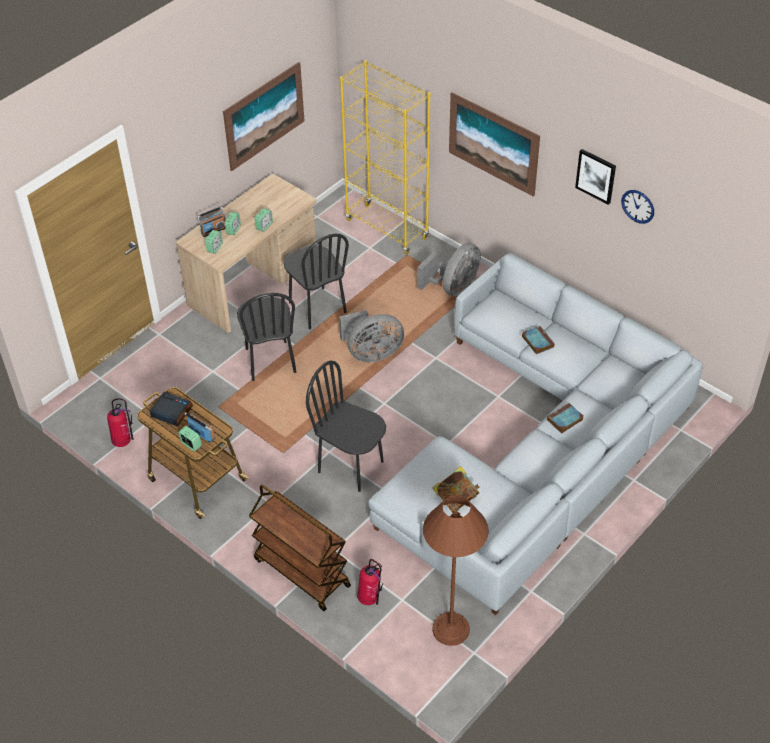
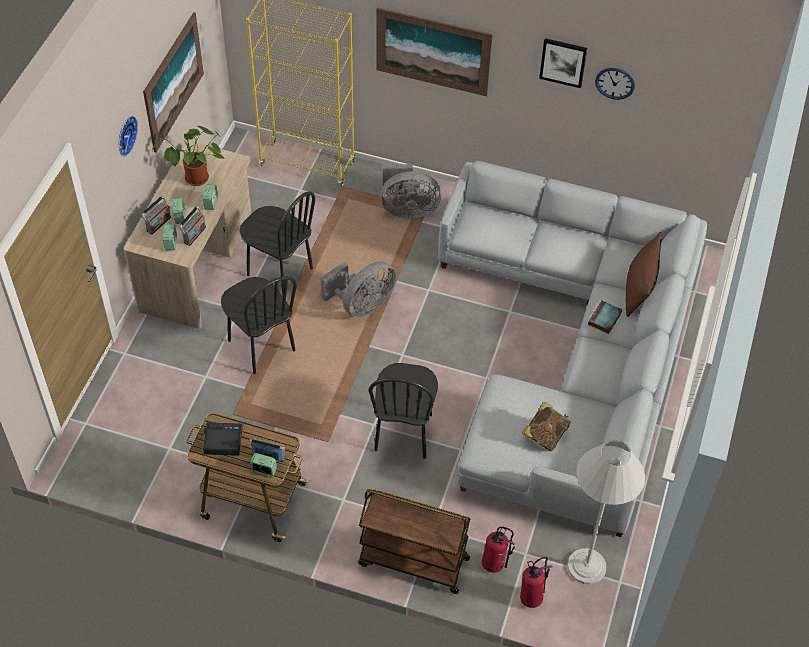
camera: 25 degrees left, 5 degrees up
(123, 441) = (150, 485): fire extinguisher -> fire extinguisher (531, 597)
(194, 142) = (125, 135): none -> wall clock
(237, 246) = (194, 234): none -> radio
(261, 205) = (195, 180): none -> potted plant
(351, 466) = (404, 432): black chair -> black chair turned 90 degrees counterclockwise
(451, 629) = (586, 566): brown floor lamp -> white floor lamp
(453, 288) = (407, 209): grey fan -> grey fan turned 75 degrees clockwise
(537, 341) = (537, 245): book -> none
(613, 403) = (639, 286): none -> brown pillow

